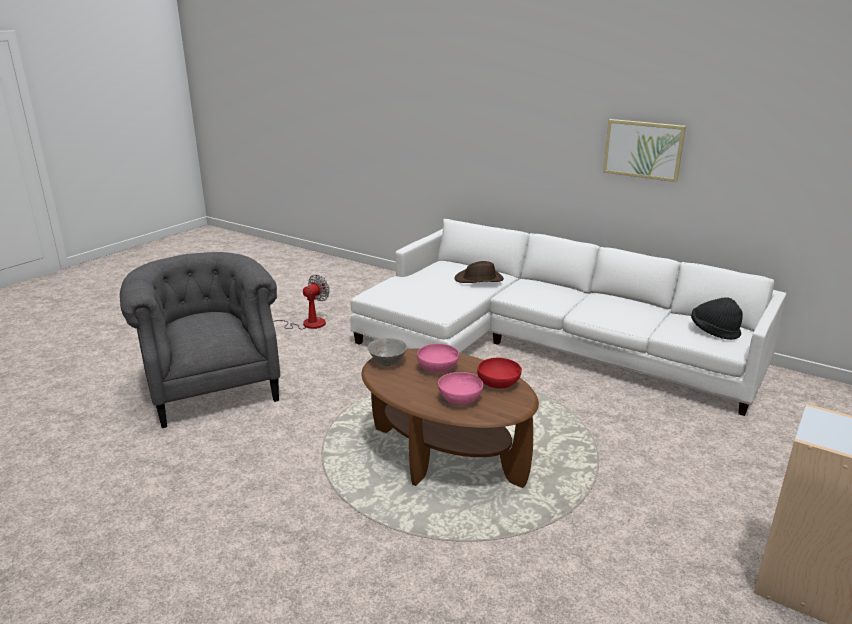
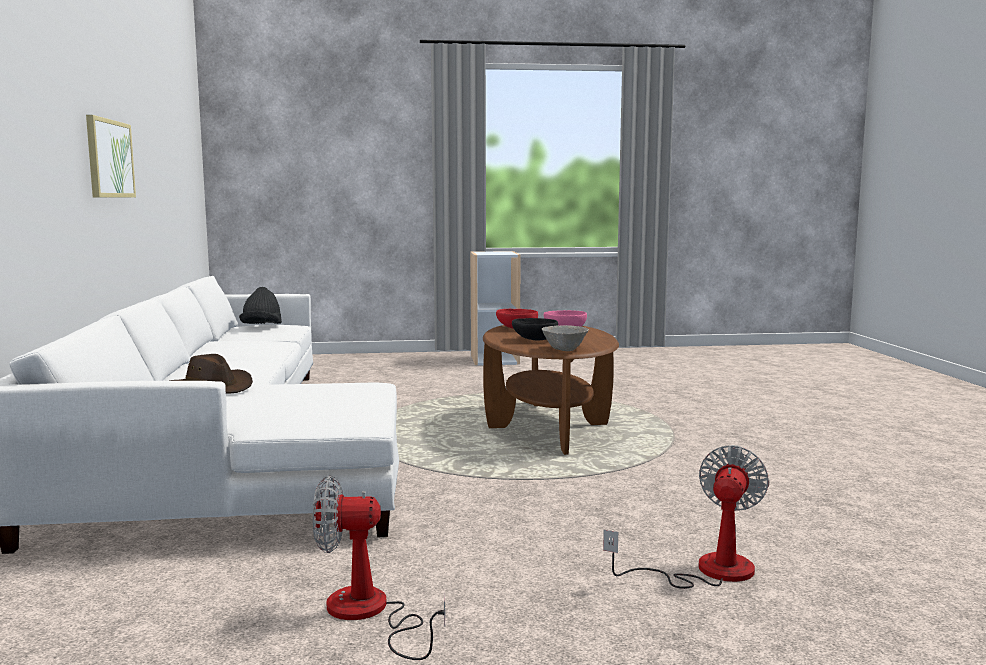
camera: 130 degrees left, 15 degrees down
(212, 387) = (706, 571): grey armchair -> fan
(438, 368) = (534, 340): pink bowl -> black bowl

